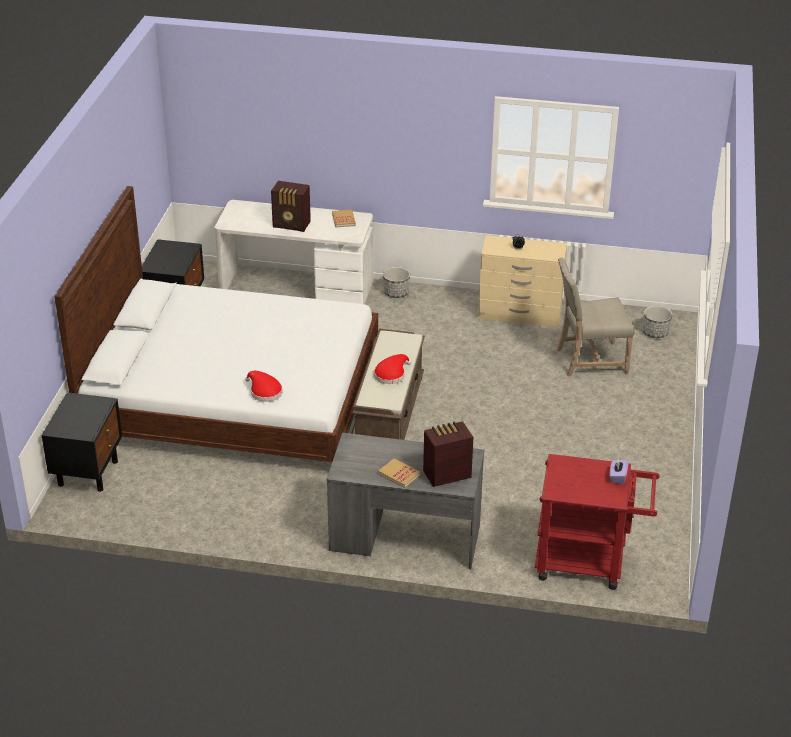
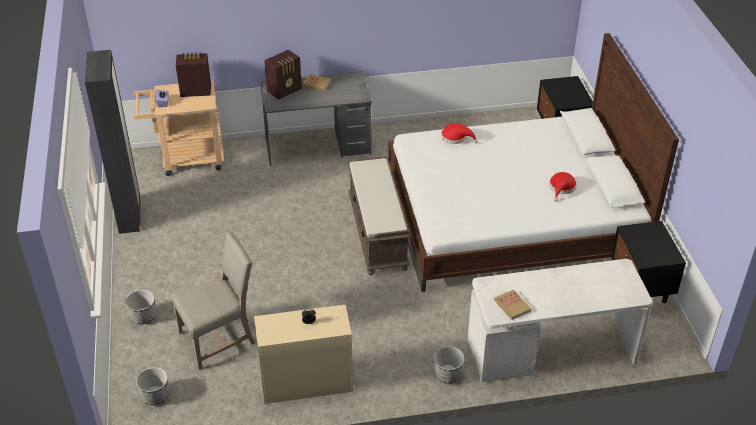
camera: 160 degrees right, 5 degrees up
(292, 225) = (558, 283): radio -> radio (195, 90)
(391, 374) = (373, 188): red hat -> red hat (561, 188)
(589, 563) = (186, 159): red cart -> beige cart
(662, 394) = (143, 316): none -> planter
(671, 502) = (130, 216): none -> black wardrobe

